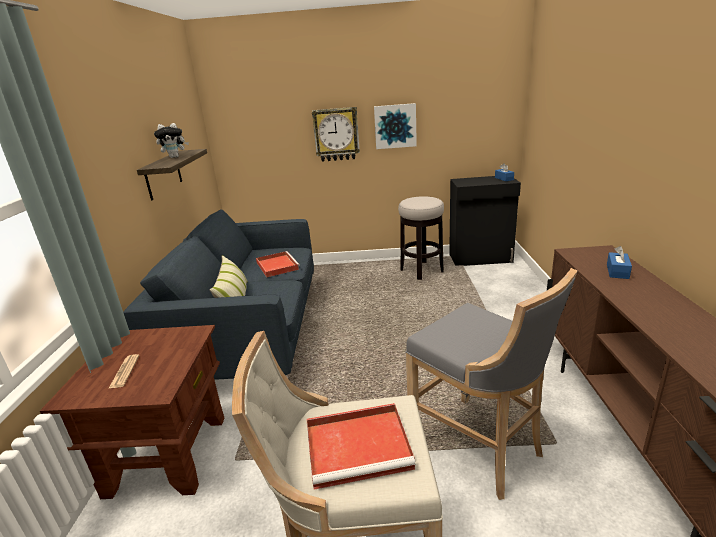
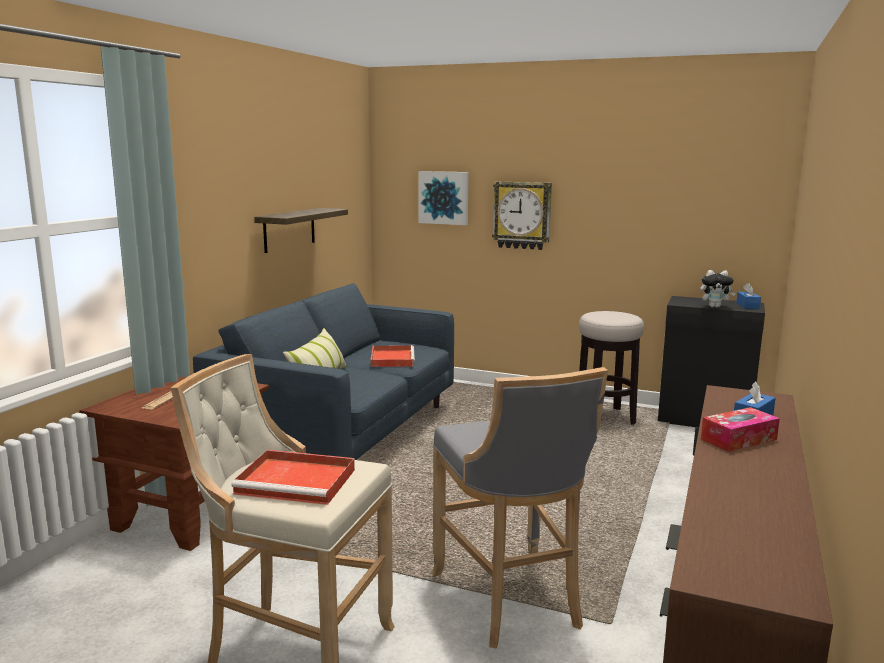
camera: 20 degrees right, 10 degrees down
(175, 157) = (305, 212): plush toy -> plush toy (715, 306)
(395, 126) = (600, 213): picture -> picture (444, 197)
(635, 294) = (738, 439): none -> tissue box

